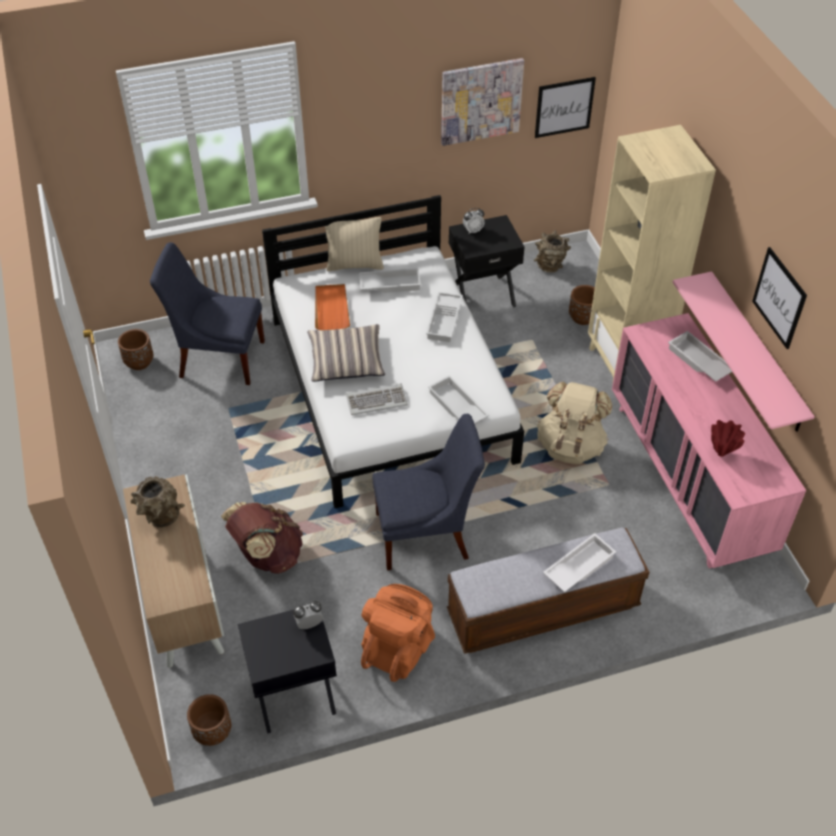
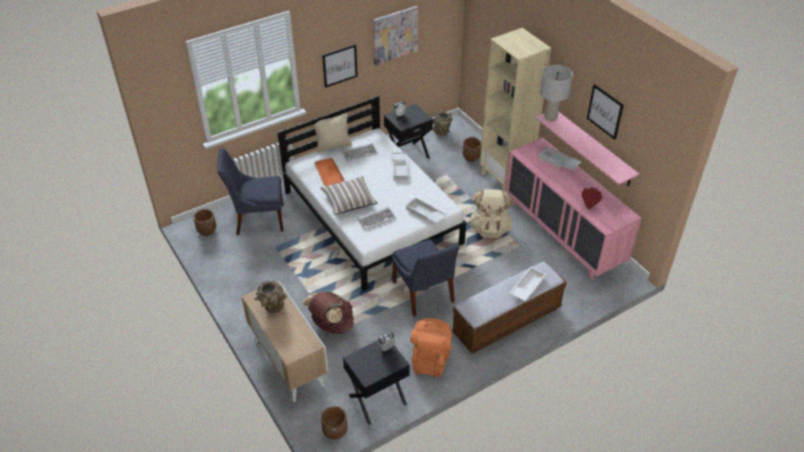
camera: 15 degrees left, 5 degrees down
(390, 284) = (359, 153): white tray -> keyboard
(426, 535) = (424, 294): blue chair -> blue chair turned 90 degrees clockwise
(564, 107) = (440, 33): picture -> picture (340, 65)
(697, 286) = (550, 117): none -> grey table lamp

